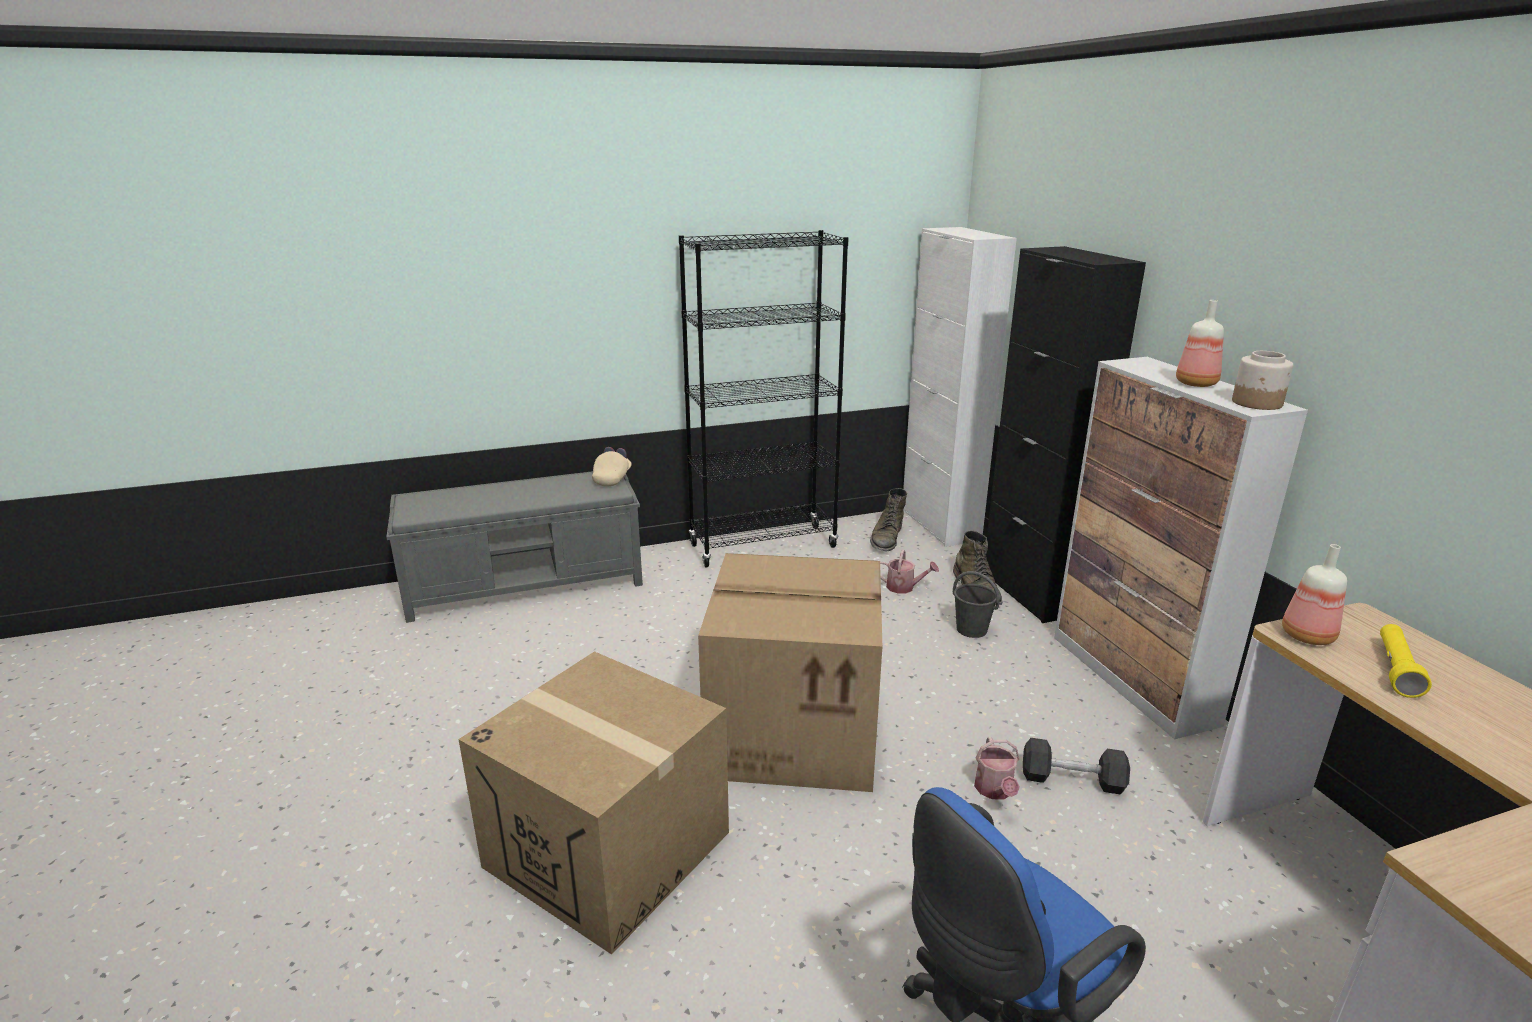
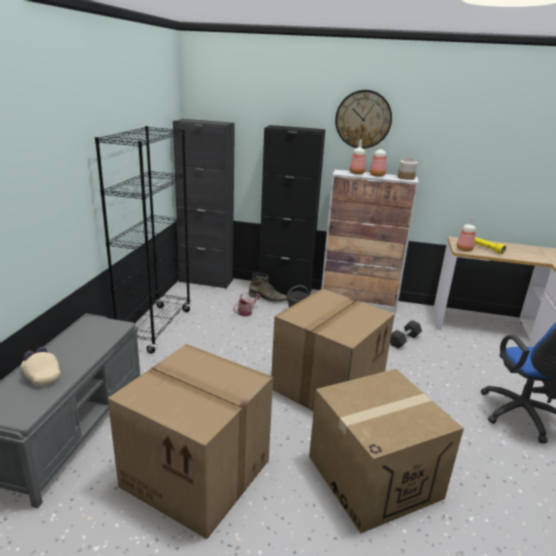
camera: 60 degrees left, 0 degrees up
(512, 691) = (199, 472): none -> cardboard box
(612, 478) = (98, 320): beige cap -> beige cap (41, 375)
(886, 538) = (199, 296): green boot -> none
(940, 525) = (206, 281): white cabinet -> black cabinet
(995, 790) = (399, 357): watering can -> none
(1164, 371) = (357, 173): none -> bottle
(1219, 244) = (363, 119): none -> wall clock

